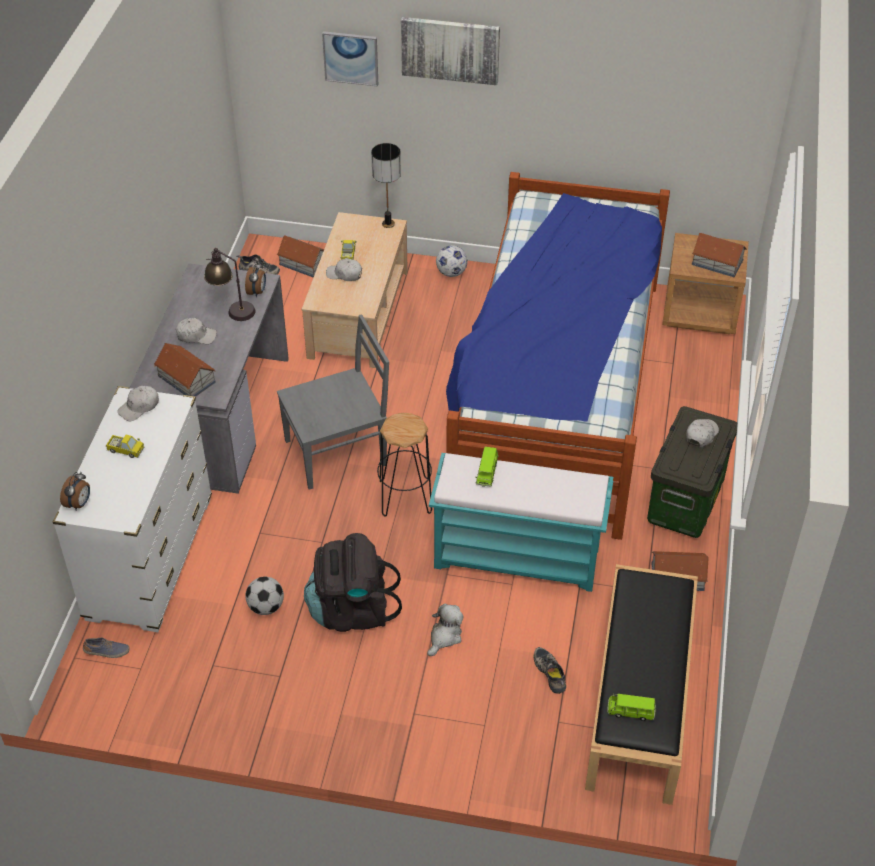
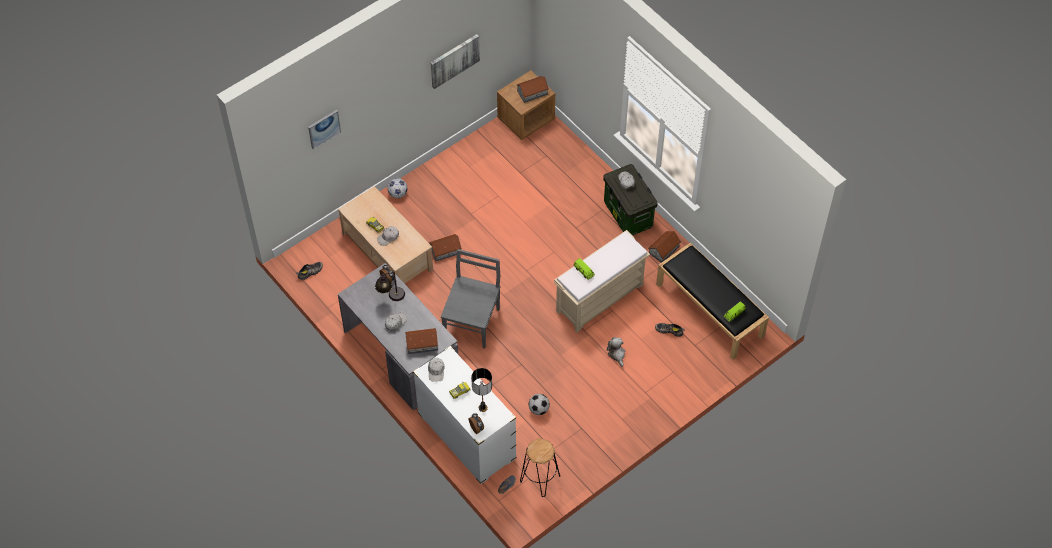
camera: 50 degrees left, 10 degrees up
(303, 263) = (324, 249): toy house -> toy house (445, 250)
(352, 610) = (571, 378): black backpack -> none
(388, 224) = (369, 195): table lamp -> table lamp (482, 408)
(405, 497) = (525, 315): black stool -> black stool (540, 479)
(450, 49) = (374, 88): picture -> picture (454, 60)
(518, 557) = (600, 297): turquoise bench -> beige bench
(556, 391) = (519, 211): bed -> none

